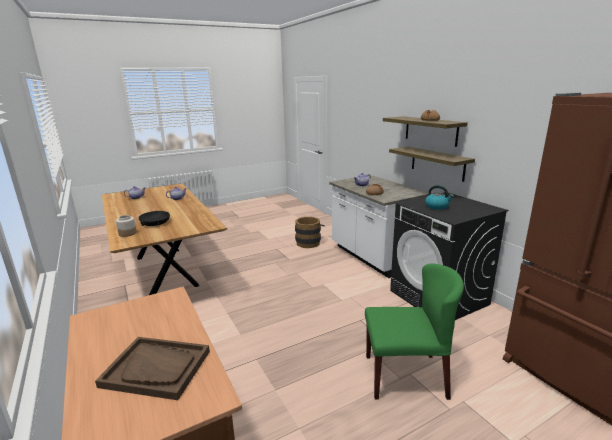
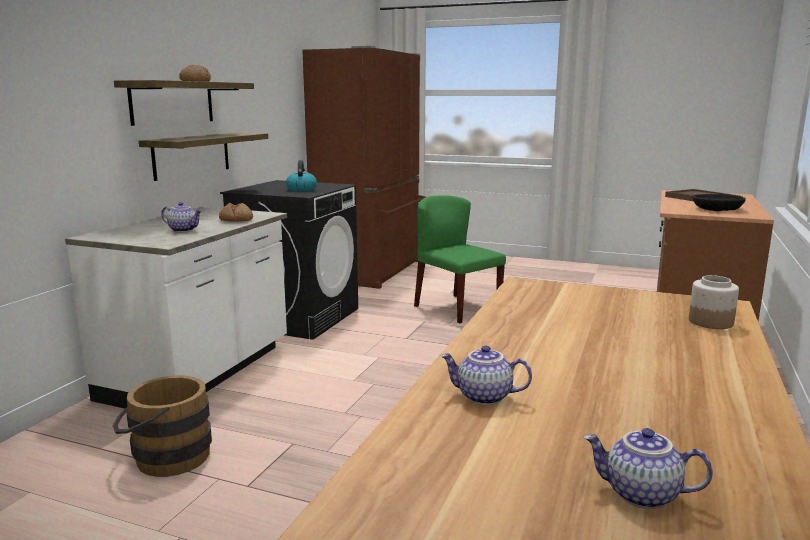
camera: 130 degrees left, 5 degrees down
(155, 223) = (633, 327): black bowl -> black bowl (717, 209)

